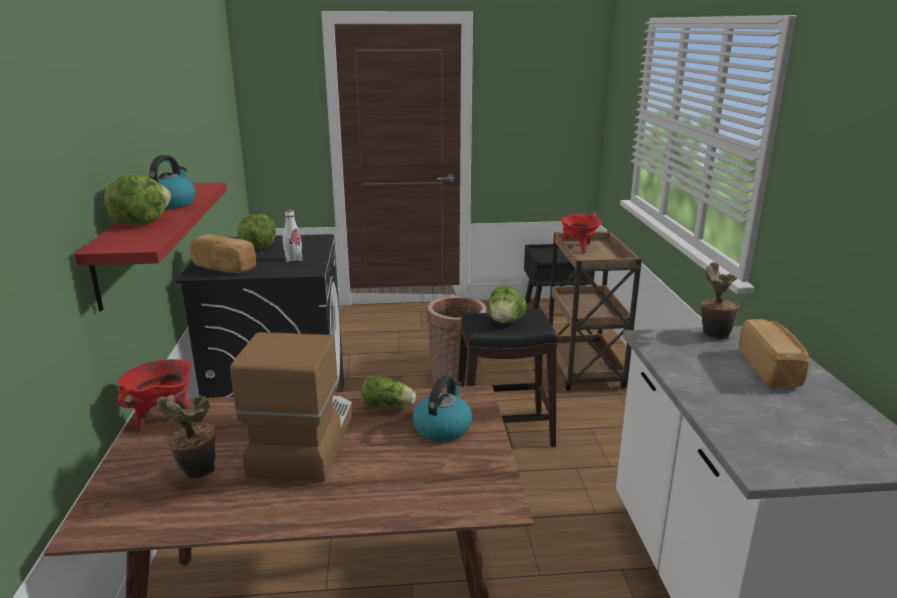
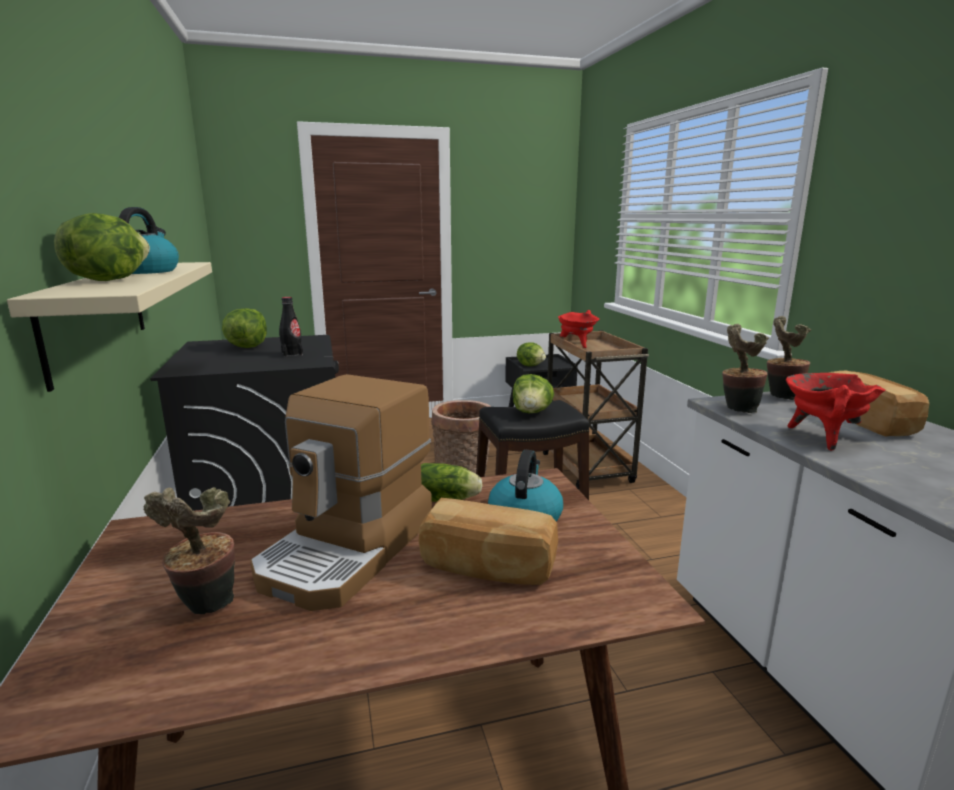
camera: 10 degrees left, 5 degrees down
(134, 241) = (97, 315): red shelf -> beige shelf
(163, 416) = (145, 536): red cooking pot -> red cooking pot (822, 437)
(223, 268) = (209, 364): bread -> bread (487, 567)
(293, 259) = (292, 354): white bottle -> black bottle
(301, 441) = (349, 550): coffee machine -> coffee machine turned 150 degrees counterclockwise
(547, 256) = (531, 365): none -> lettuce
(658, 347) = (737, 410): none -> potted plant

